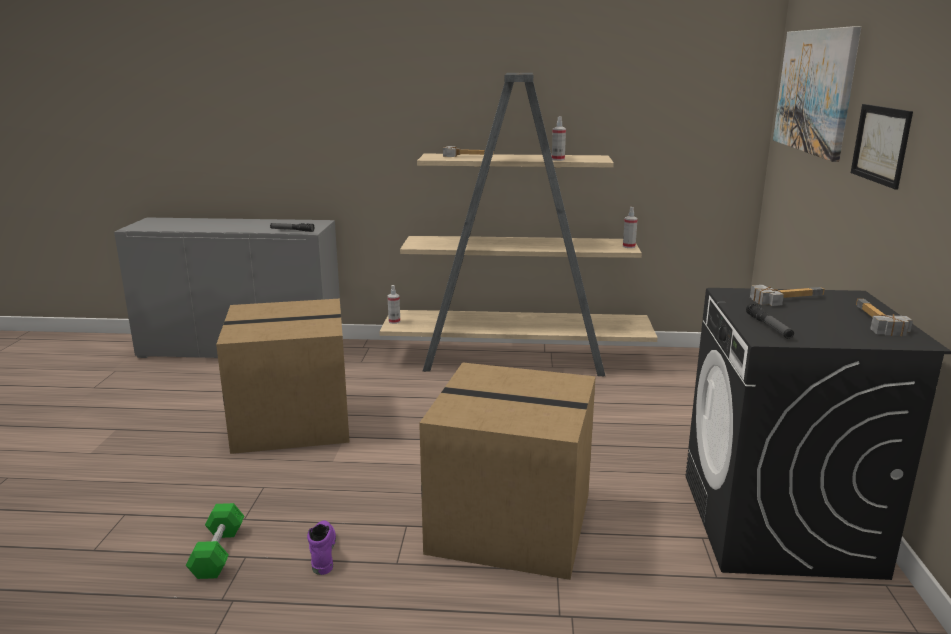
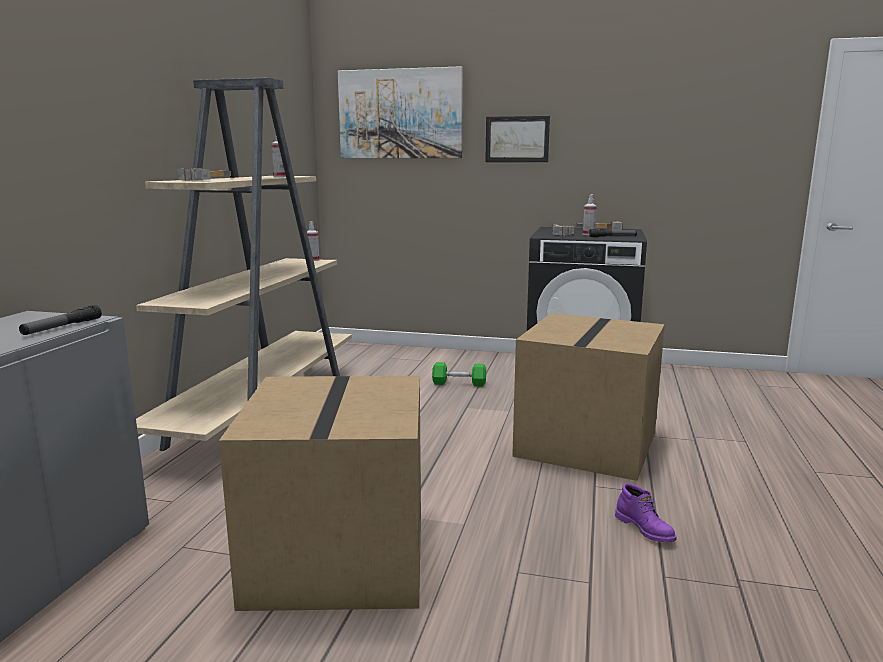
camera: 80 degrees left, 5 degrees down
(218, 552) = (661, 596): green dumbbell -> green dumbbell (459, 383)
(321, 552) = (645, 529): purple boot -> purple boot turned 120 degrees counterclockwise
(394, 321) = (180, 424): spray bottle -> spray bottle (588, 234)

